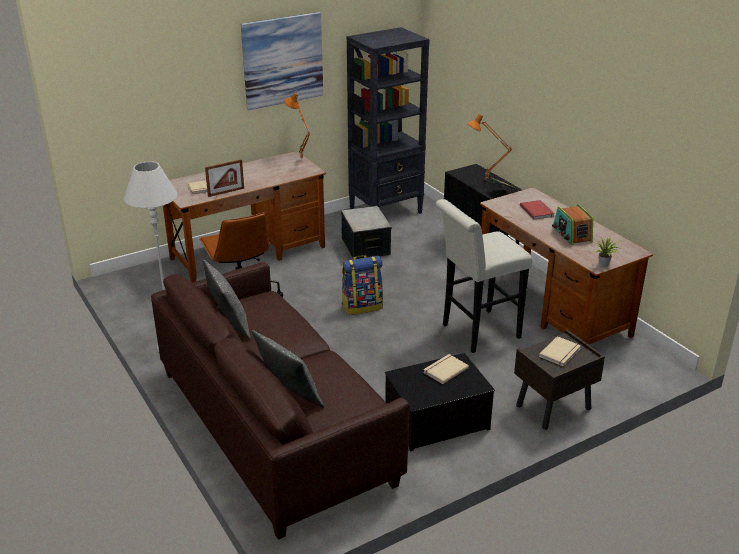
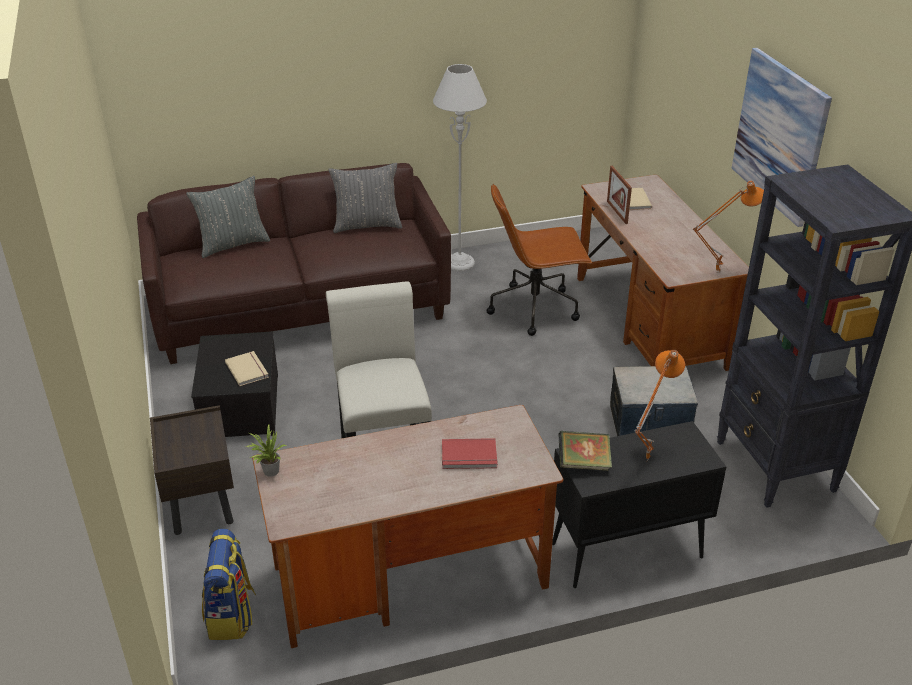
camera: 105 degrees right, 5 degrees up
(362, 306) = (487, 393): backpack -> backpack (232, 615)
(561, 353) = (191, 442): beige book -> none
(571, 235) = (374, 468): radio -> none

